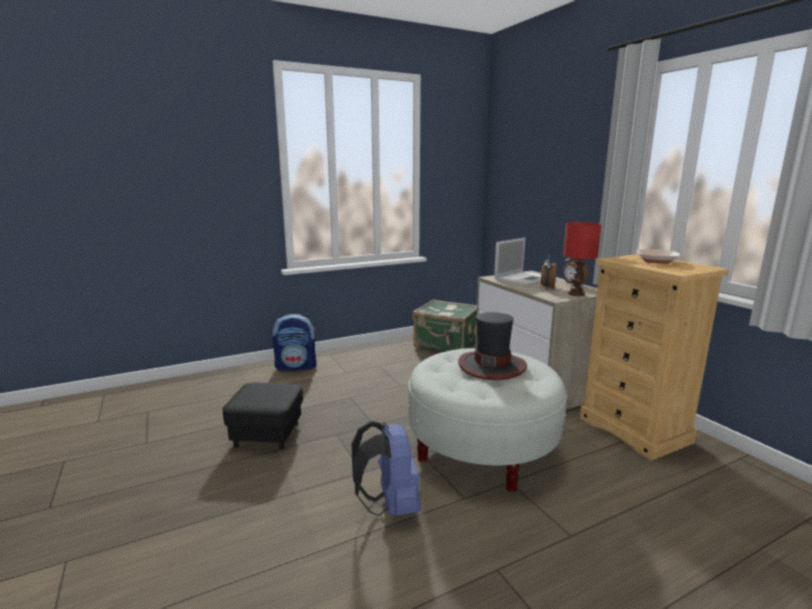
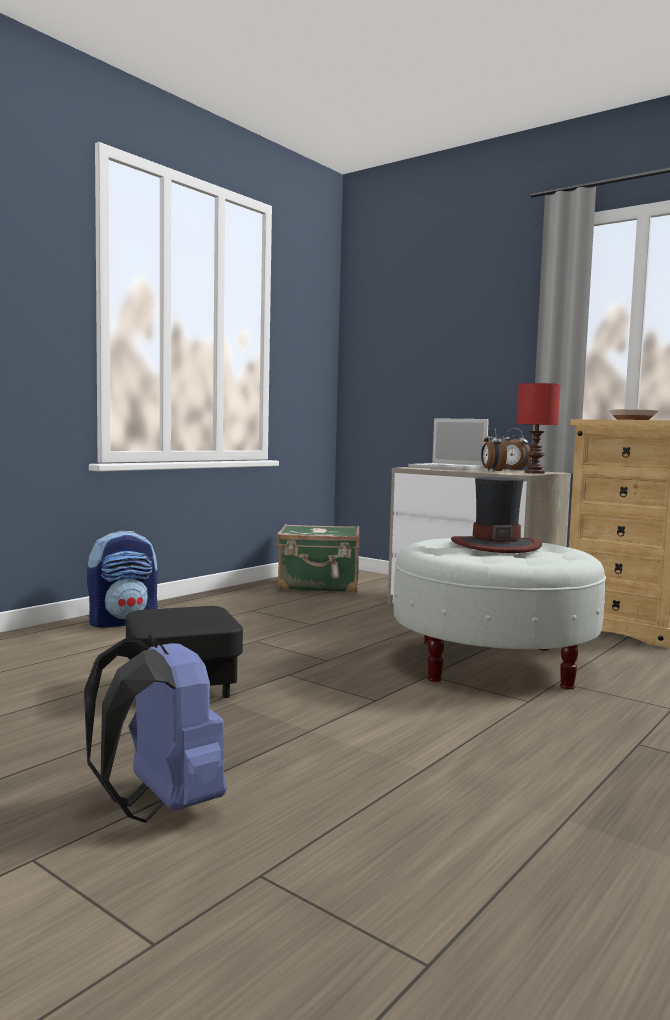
camera: 25 degrees left, 10 degrees down
(390, 506) = (453, 721): blue backpack -> blue backpack (160, 806)
(523, 278) = (448, 468): laptop -> laptop turned 105 degrees clockwise

